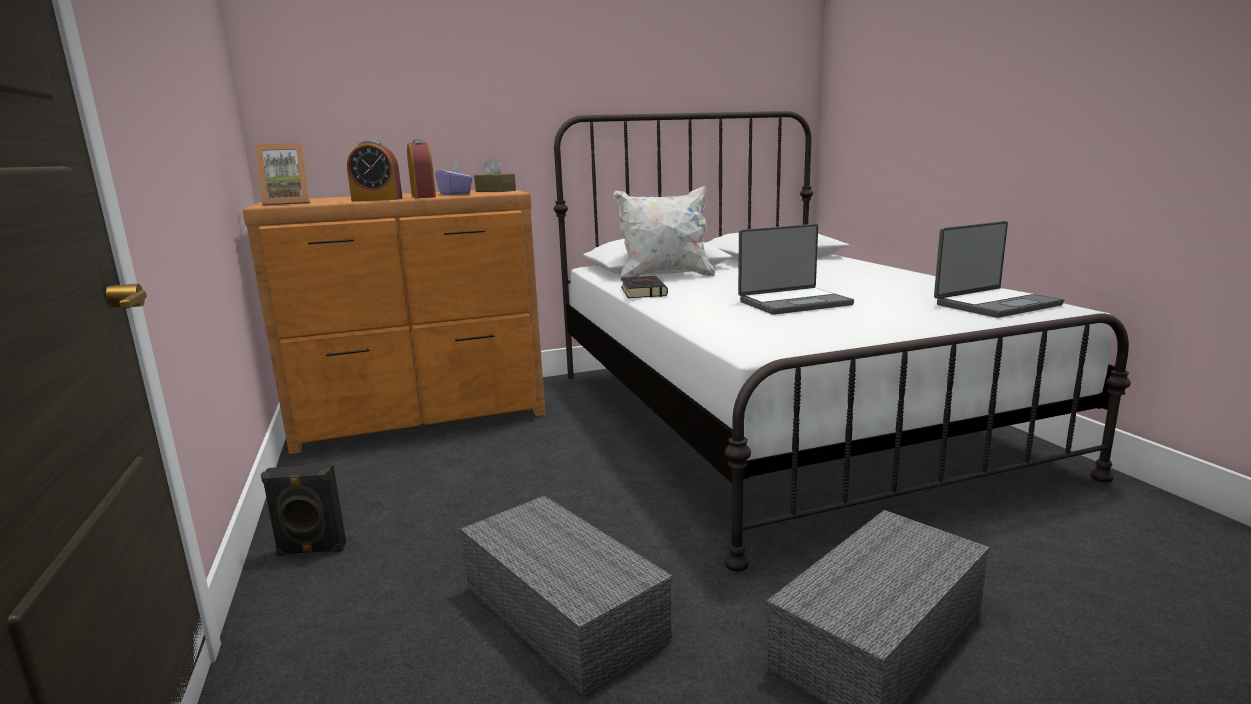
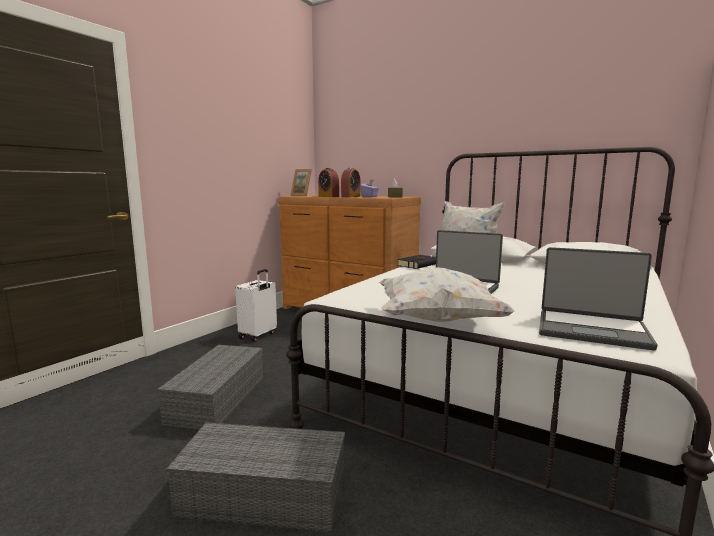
camera: 50 degrees right, 5 degrees down
(311, 550) = (220, 340): black speaker -> none
(368, 509) = (258, 335): none -> white suitcase
(914, 333) = (437, 320): none -> white pillow

